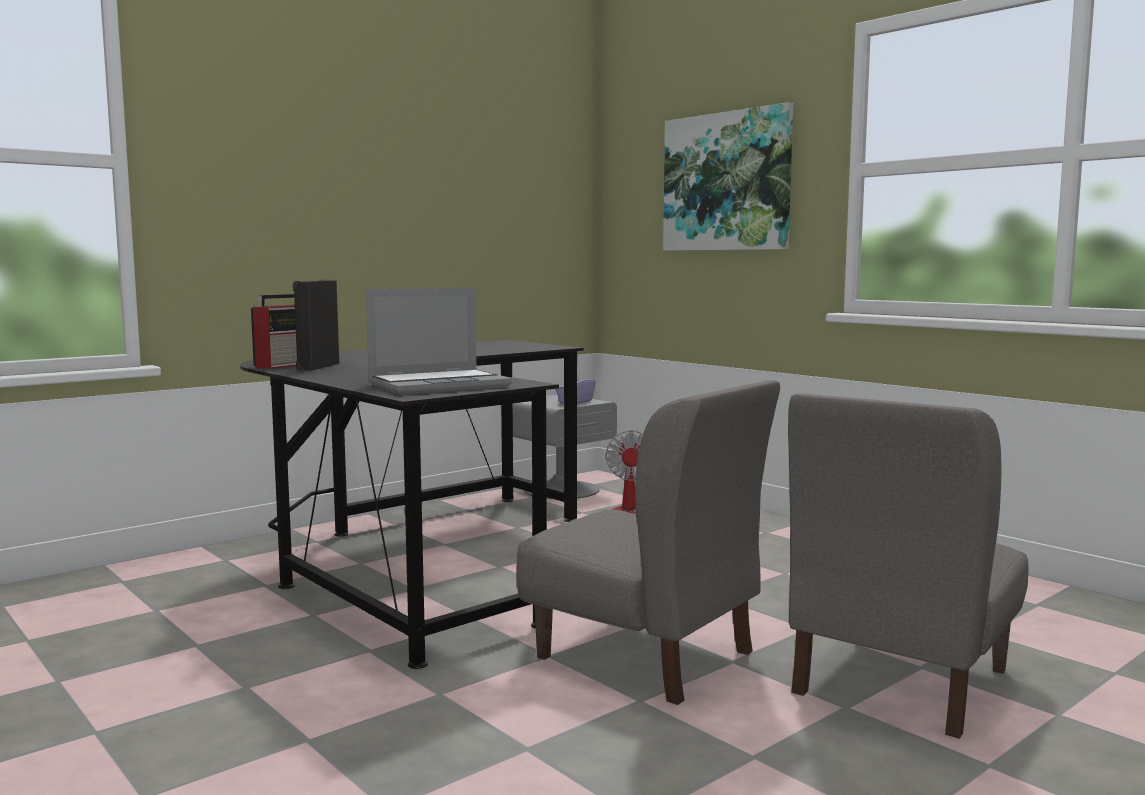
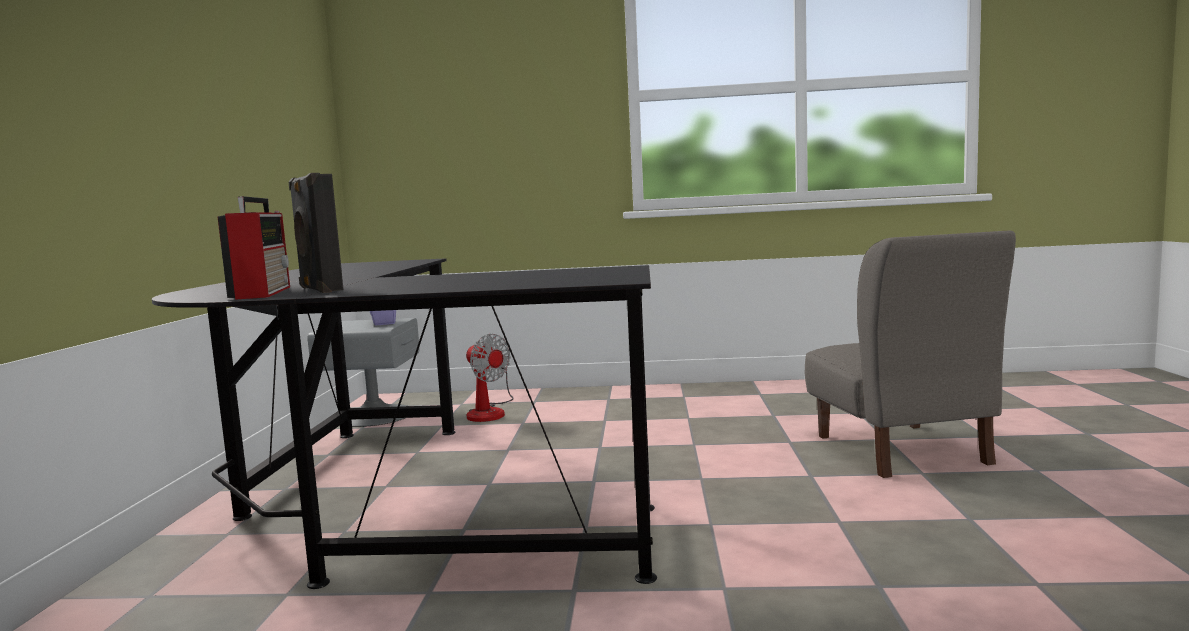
camera: 45 degrees left, 0 degrees up
(440, 385) = (575, 276): laptop -> none
(646, 655) = (761, 494): grey chair -> none
(727, 182) = (502, 105): picture -> none

